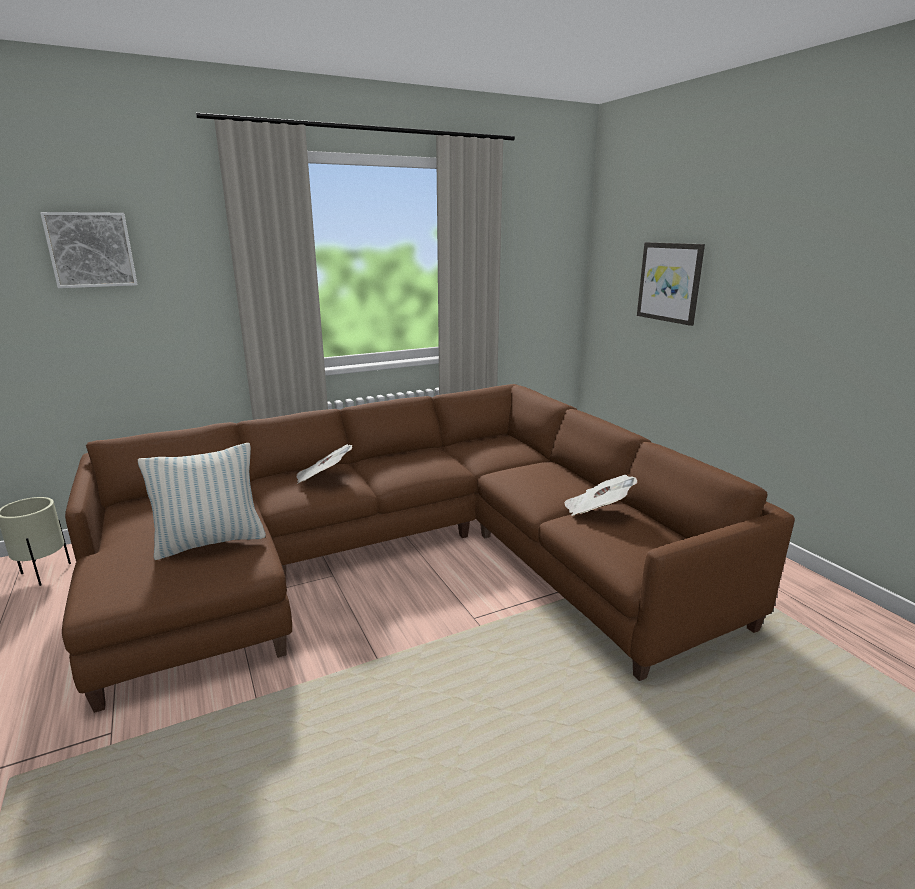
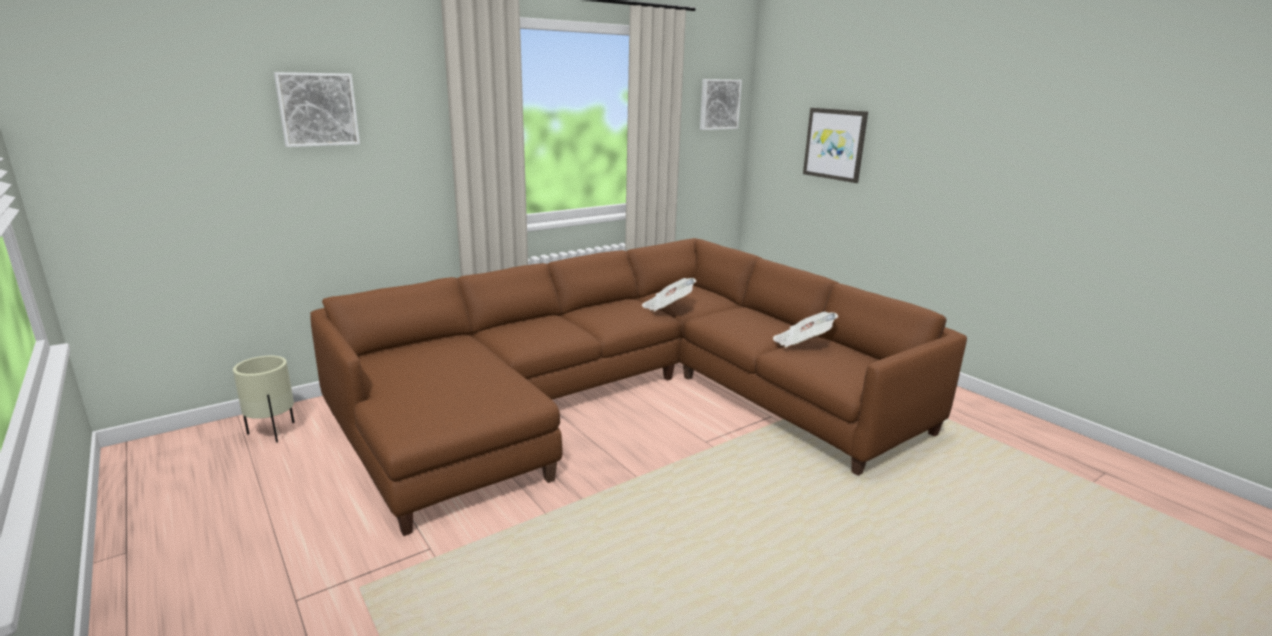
camera: 10 degrees left, 0 degrees up
(211, 542) = (478, 383): pillow -> none
(323, 478) = (547, 327): newspaper -> newspaper (667, 307)
(548, 241) = (718, 104): none -> picture

